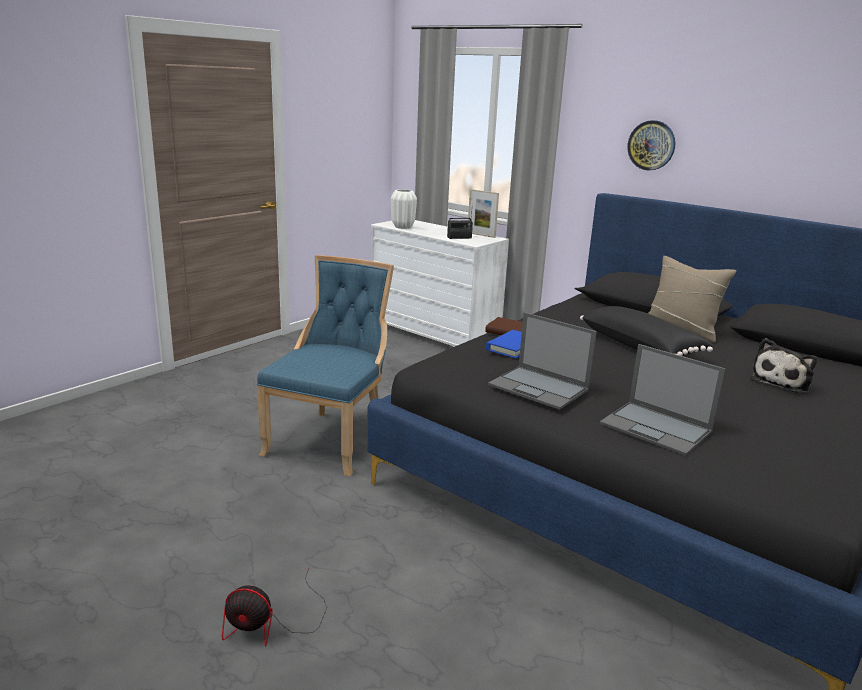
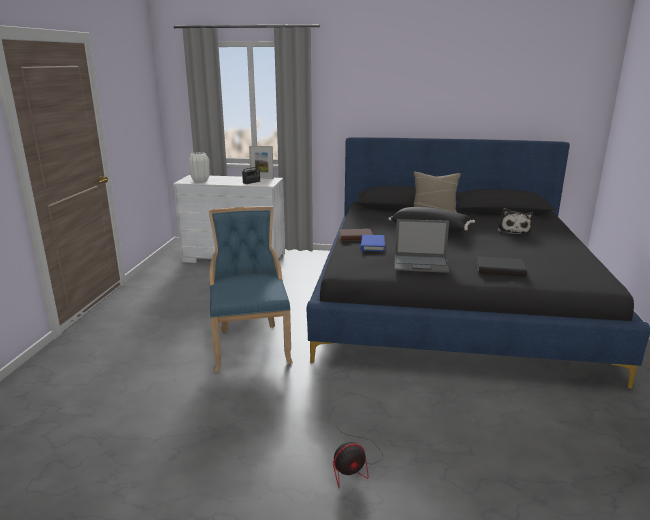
camera: 30 degrees left, 0 degrees up
(651, 145) = (375, 103): wall clock -> none
(657, 428) = (500, 269): laptop -> black book

